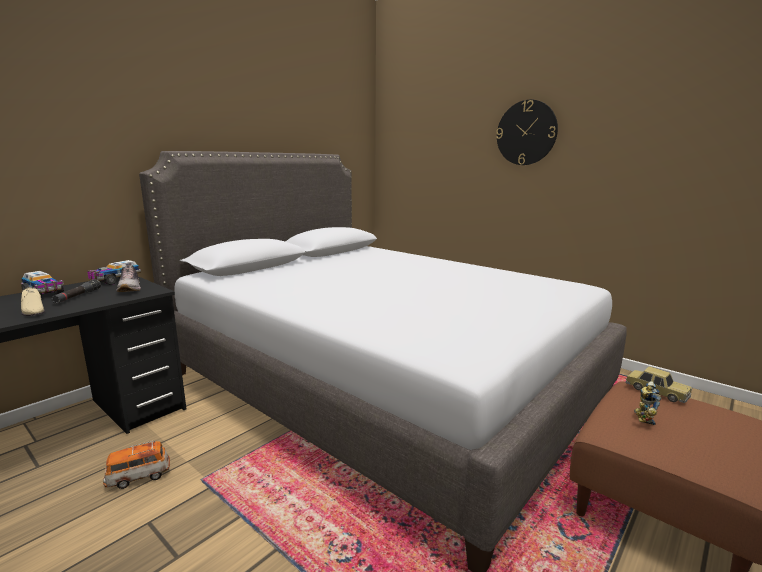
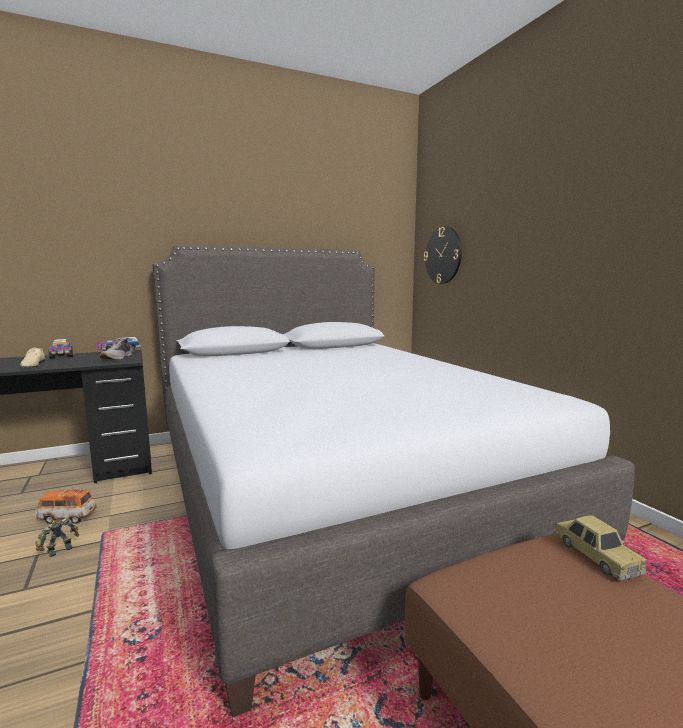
camera: 25 degrees right, 5 degrees down
(77, 296) = (75, 360): black flashlight -> none
(526, 133) = (553, 212): wall clock -> wall clock (443, 255)
(642, 417) = (525, 581): toy robot -> toy robot (58, 549)

